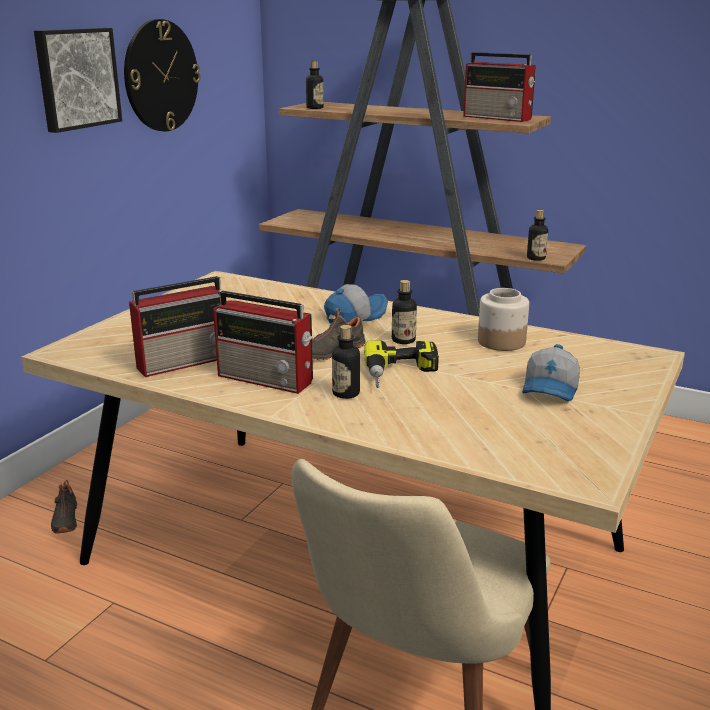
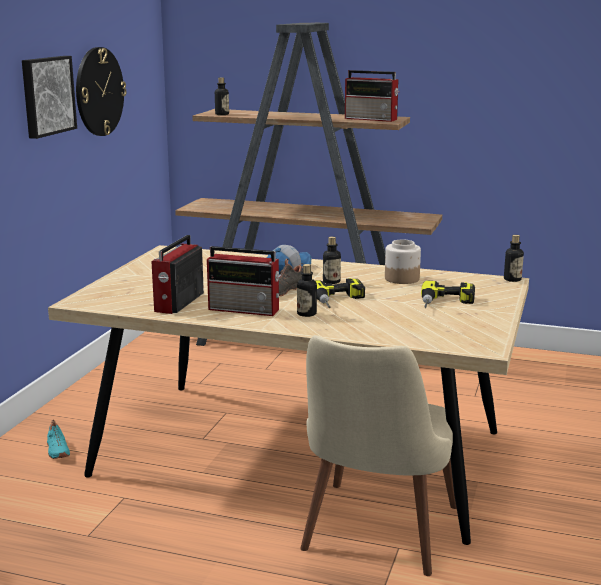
camera: 10 degrees left, 5 degrees down
(64, 520) = (57, 450): black shoe -> turquoise shoe
(185, 361) = (178, 303): radio -> radio turned 150 degrees clockwise
(536, 258) = (408, 225): bottle -> bottle (512, 279)
(551, 389) = (446, 303): cap -> power drill

